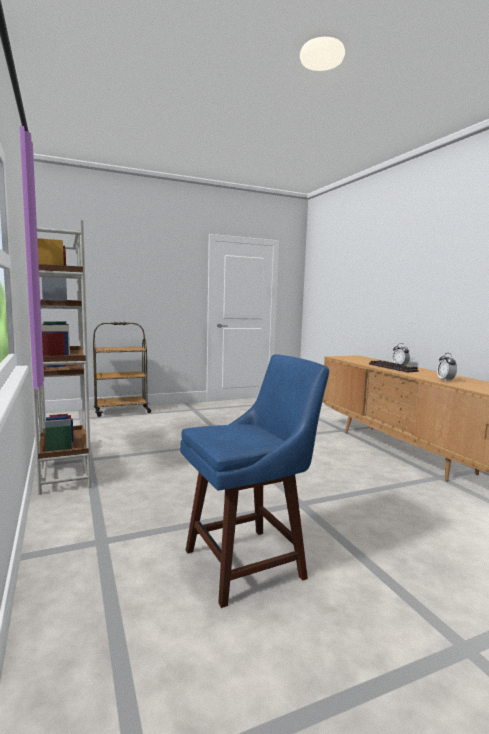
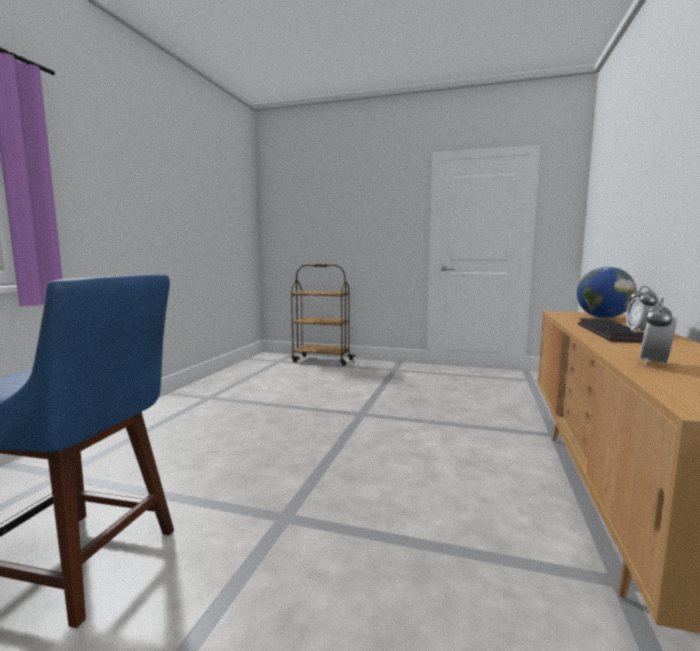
camera: 40 degrees right, 0 degrees up
(65, 465) = (185, 398): brown bookcase -> none
(362, 359) = (603, 317): none -> globe

